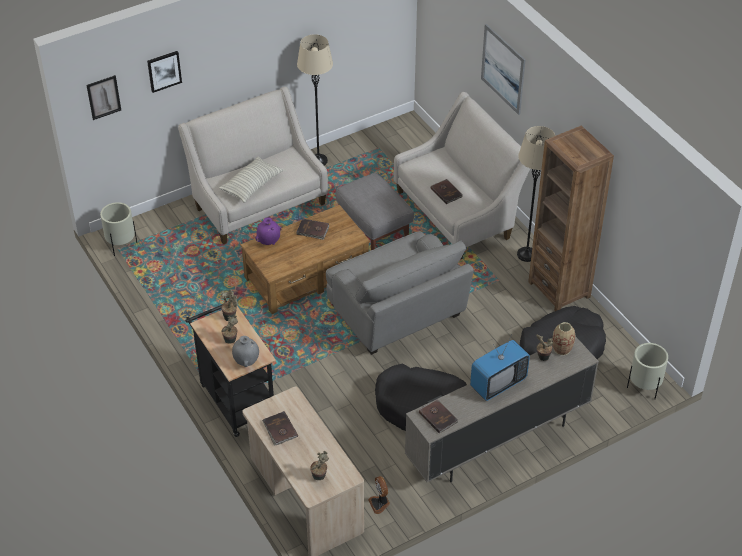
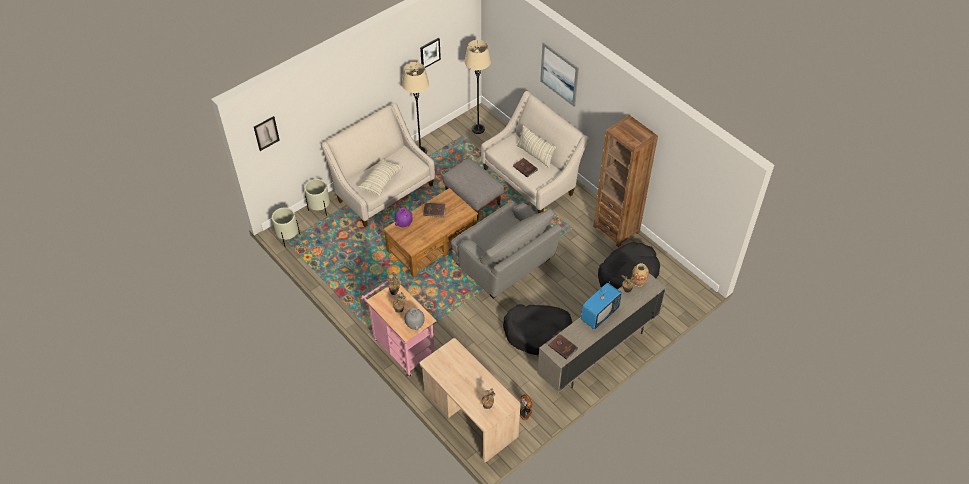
camera: 10 degrees left, 5 degrees up
(164, 71) = (308, 106): picture -> picture (430, 53)
(235, 398) = (402, 347): black cart -> pink cart
(279, 430) = (450, 374): brown book -> none
(464, 178) = (535, 155): none -> pillow
(526, 254) = (587, 205): beige floor lamp -> beige floor lamp (478, 129)
(644, 387) = (691, 295): beige planter -> beige planter (320, 209)

